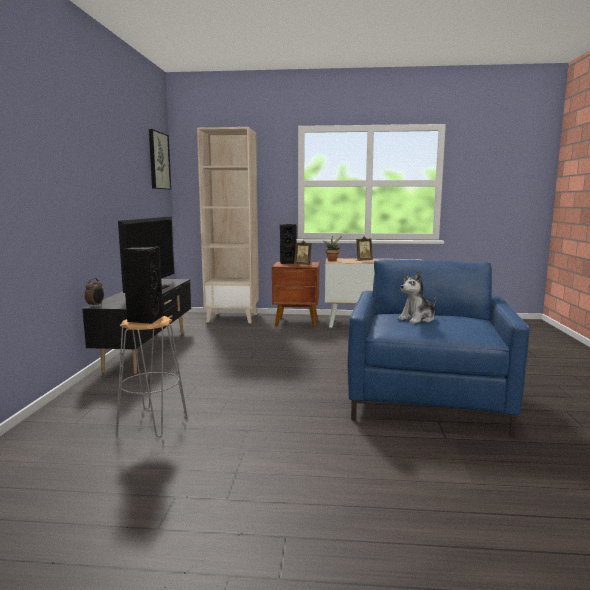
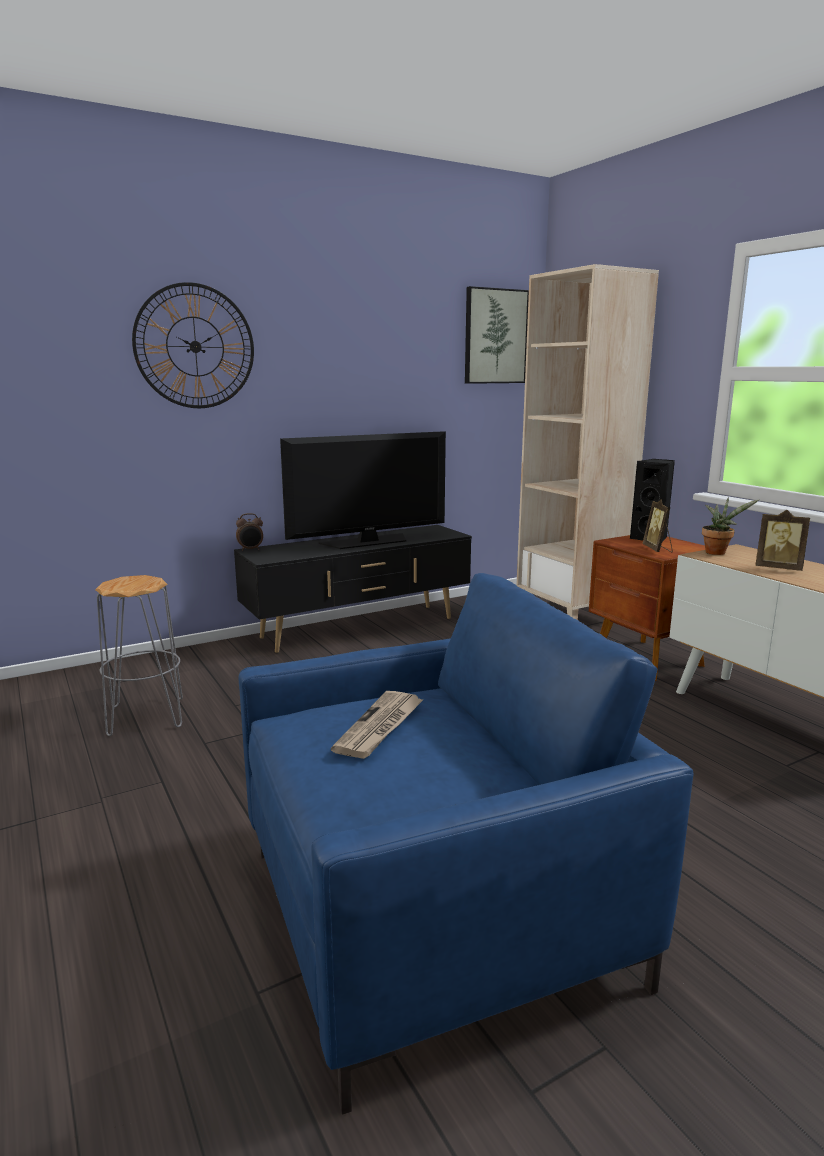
camera: 55 degrees right, 5 degrees up
(53, 151) = (195, 346): none -> wall clock
(145, 319) = (131, 582): black speaker -> none
(417, 319) = (380, 727): plush toy -> newspaper

